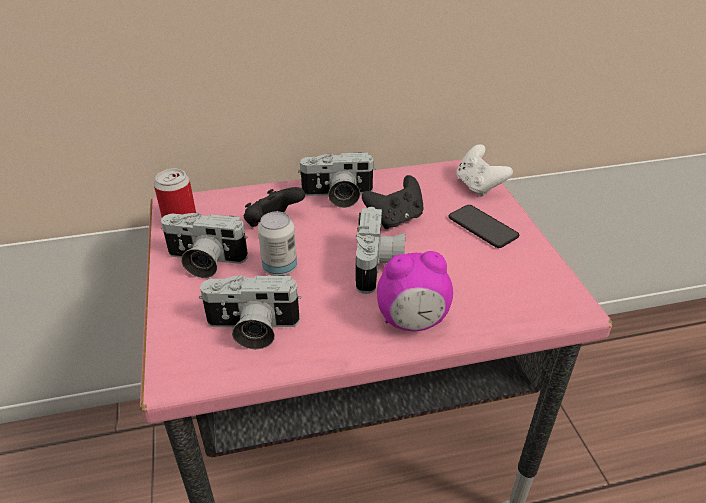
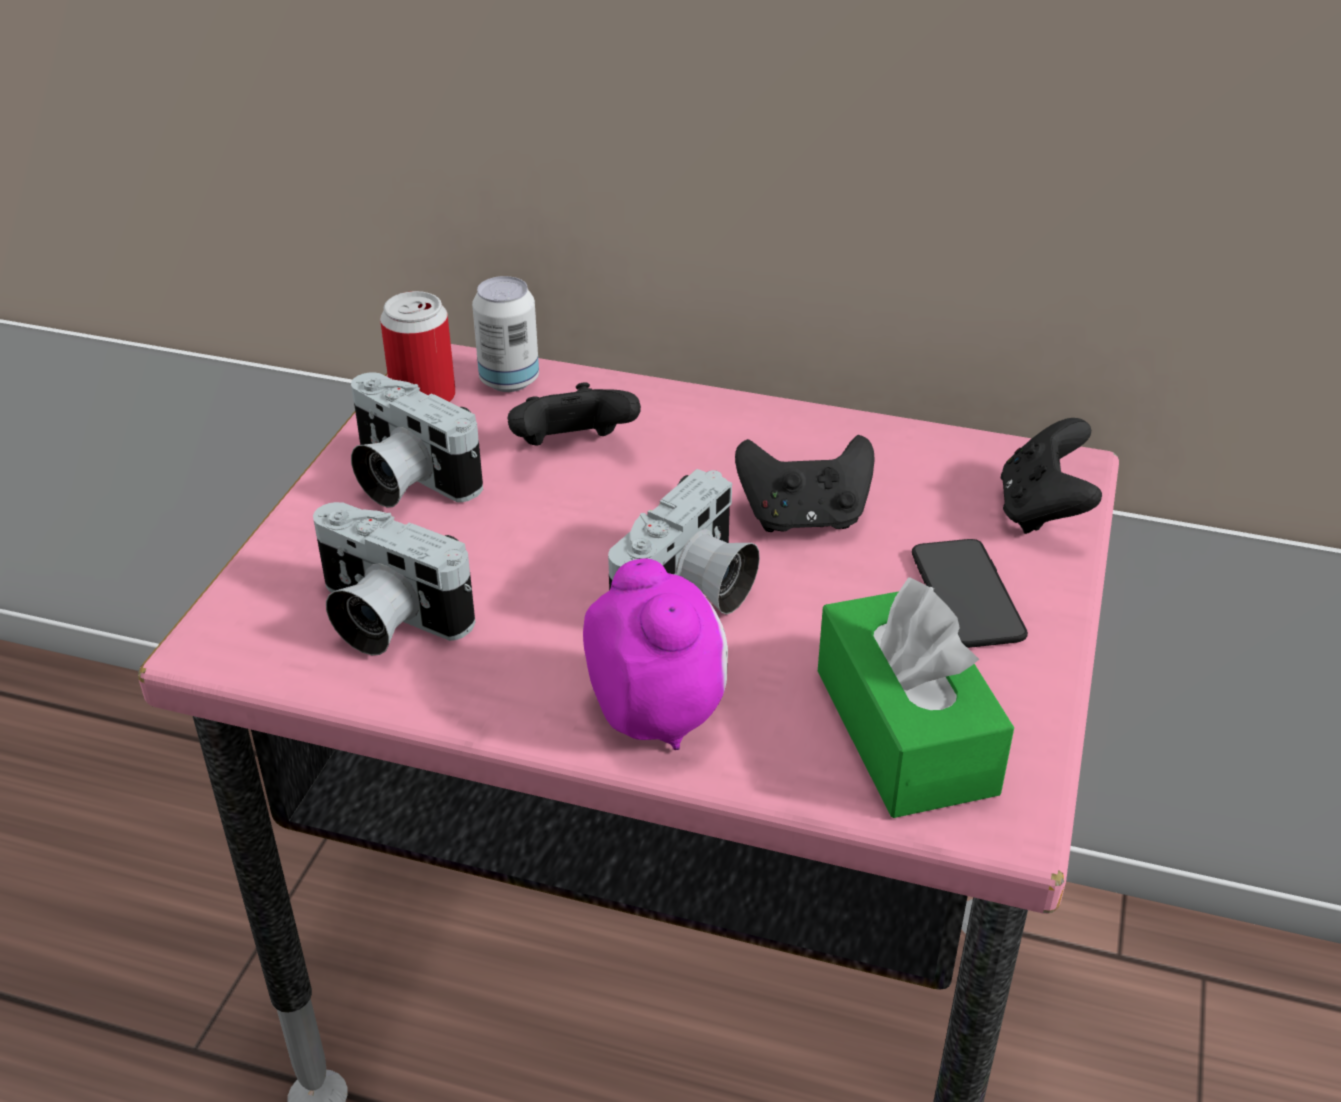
camera: 30 degrees right, 0 degrees up
(280, 268) = (515, 535): can -> can (509, 380)
(337, 196) = (734, 439): camera -> none
(412, 321) = (657, 714): alarm clock -> alarm clock turned 135 degrees counterclockwise
(478, 186) = (1042, 511): white game controller -> black game controller
(510, 288) = (905, 731): none -> green tissue box

